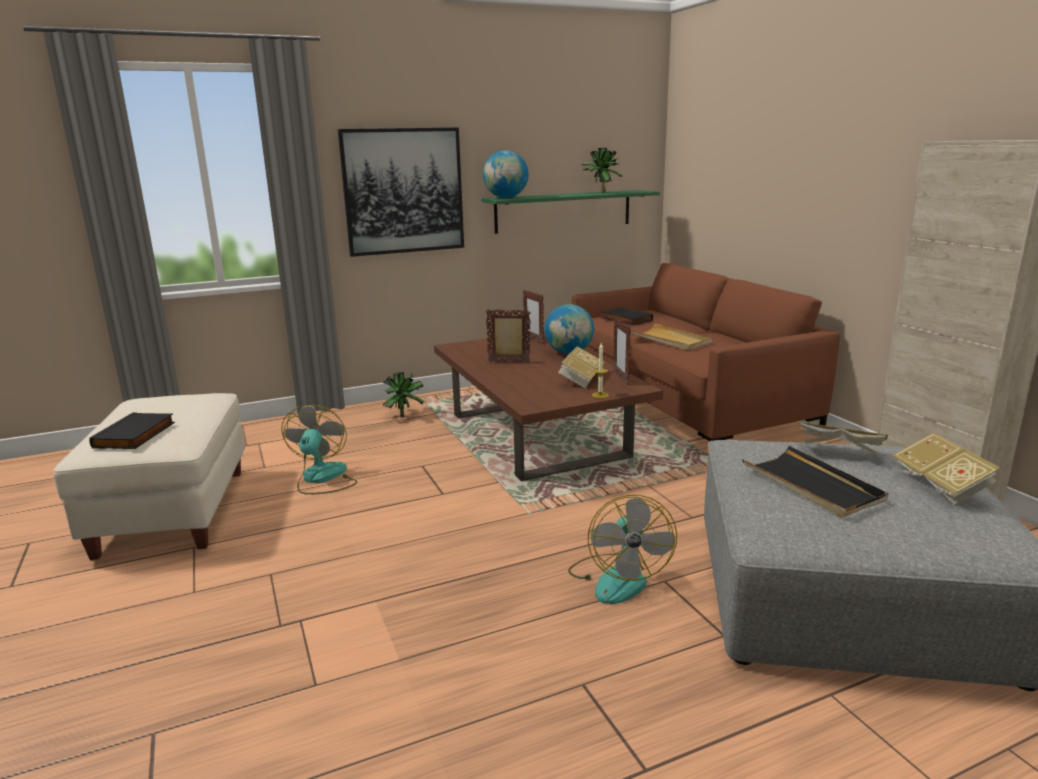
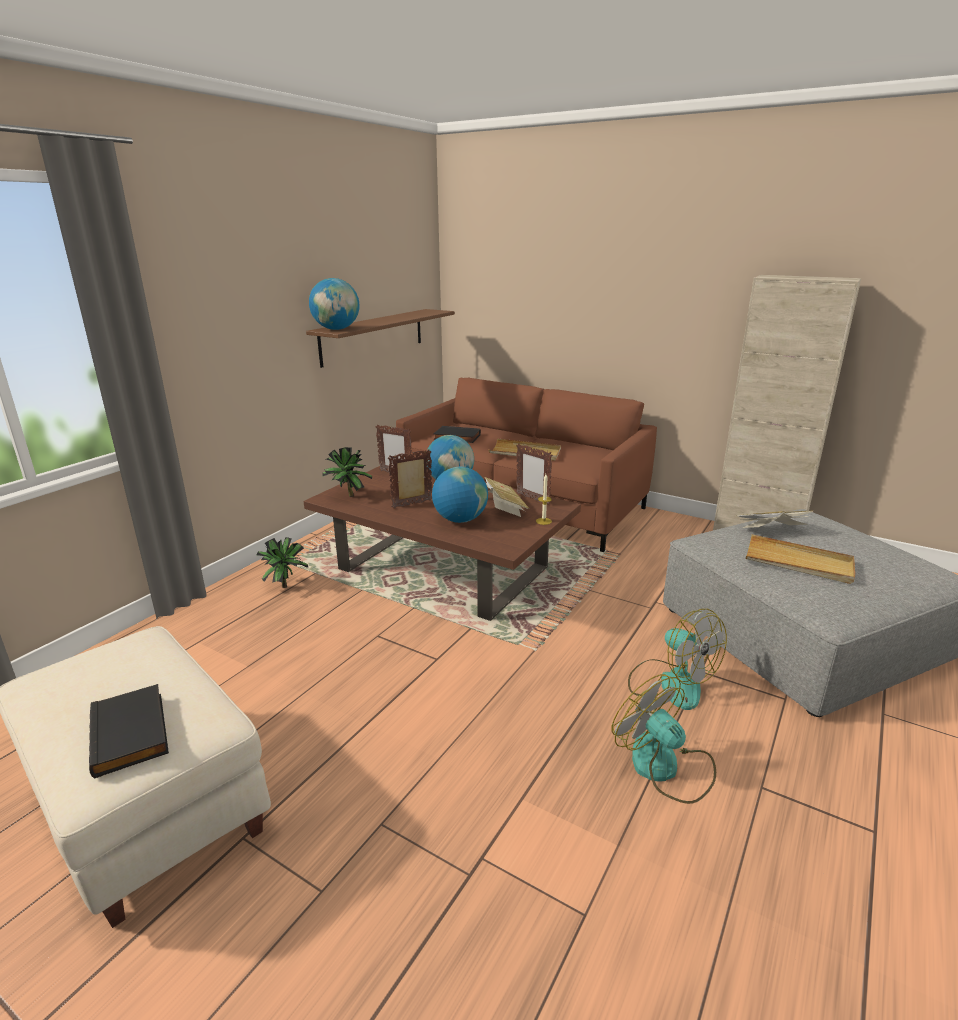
camera: 35 degrees left, 5 degrees up
(322, 479) = (289, 689): fan -> fan (664, 767)
(403, 191) = (232, 331): picture -> none
(528, 379) = (460, 520): none -> globe
(563, 211) = (373, 336): green shelf -> brown shelf
(600, 192) = (407, 315): potted plant -> potted plant (347, 496)
(812, 485) = (798, 563): black tray -> beige tray
(941, 485) = (853, 539): book -> none

